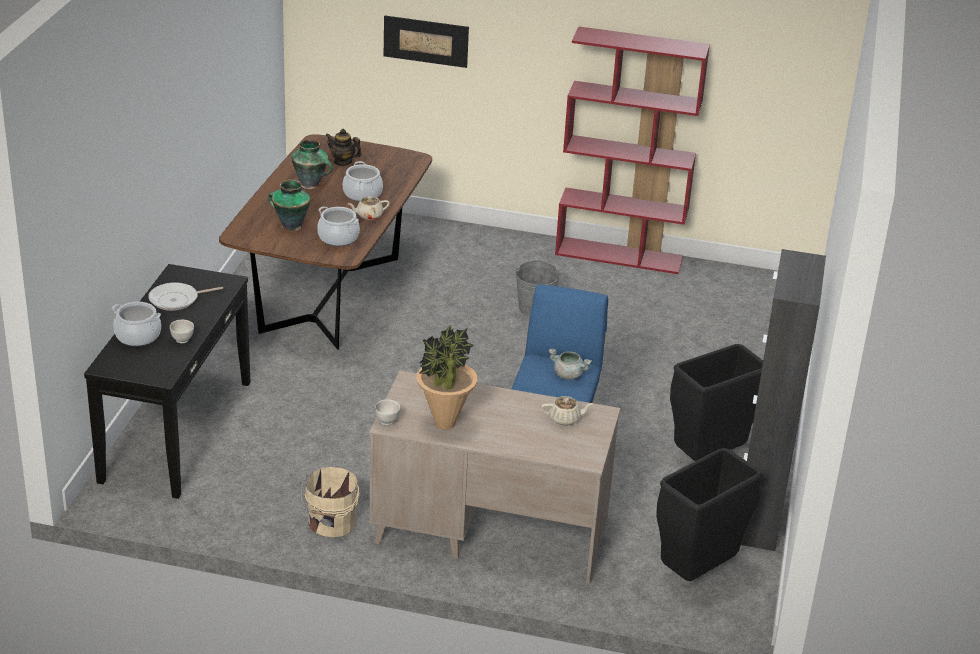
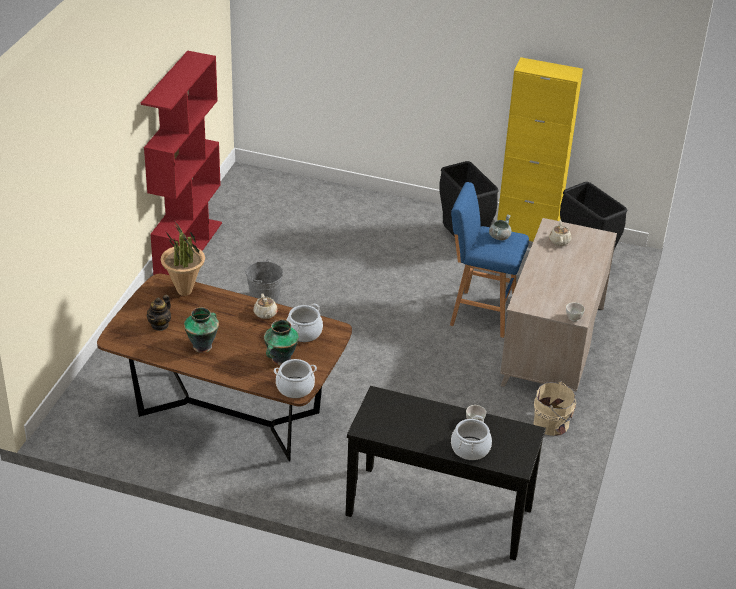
camera: 85 degrees left, 5 degrees up
(177, 300) = (410, 427): frying pan -> none
(362, 194) = (225, 316): cooking pot -> cooking pot (295, 387)
(426, 41) = (77, 205): picture -> none
(444, 424) = (573, 292): potted plant -> potted plant (185, 291)
(758, 518) = (527, 233): black cabinet -> yellow cabinet

